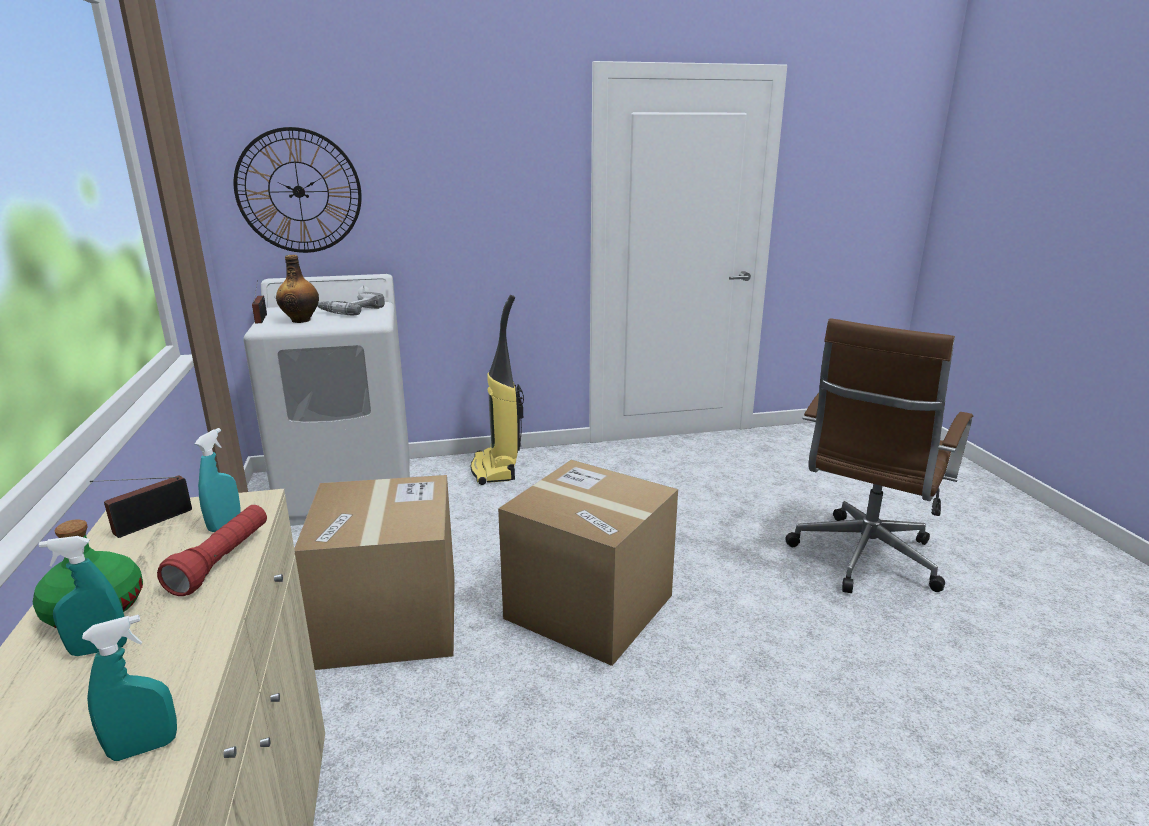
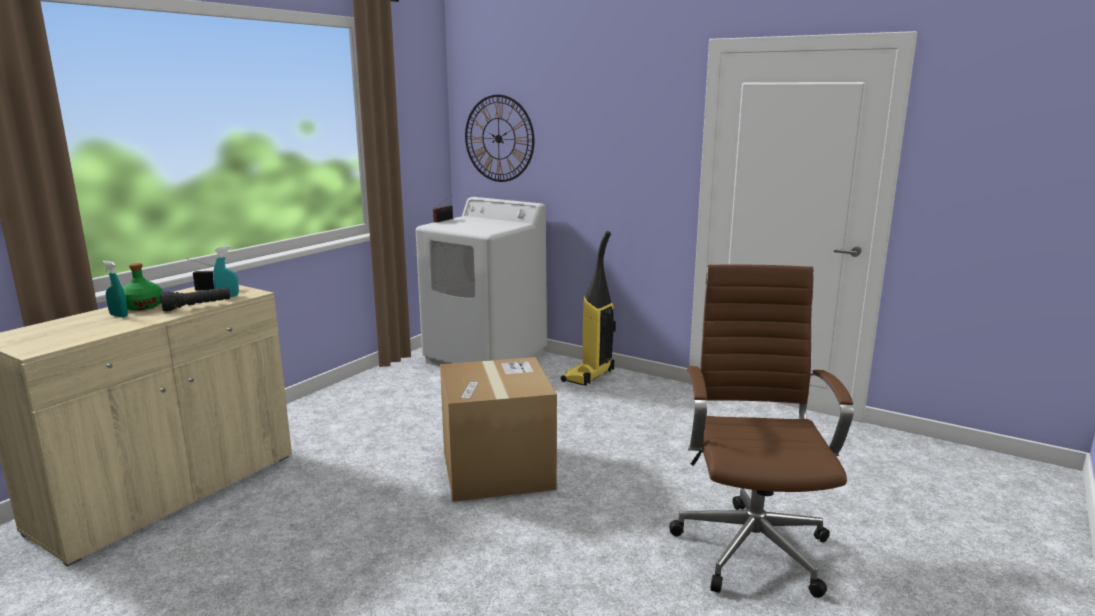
camera: 45 degrees right, 5 degrees down
(144, 748) = (70, 340): turquoise spray bottle -> none
(222, 561) = (197, 306): red flashlight -> black flashlight
(301, 320) = (458, 224): bottle -> none
(351, 310) = (497, 224): power drill -> none
(390, 619) = (395, 426): cardboard box -> none
(863, 560) = (751, 545): brown office chair -> brown office chair turned 105 degrees clockwise

